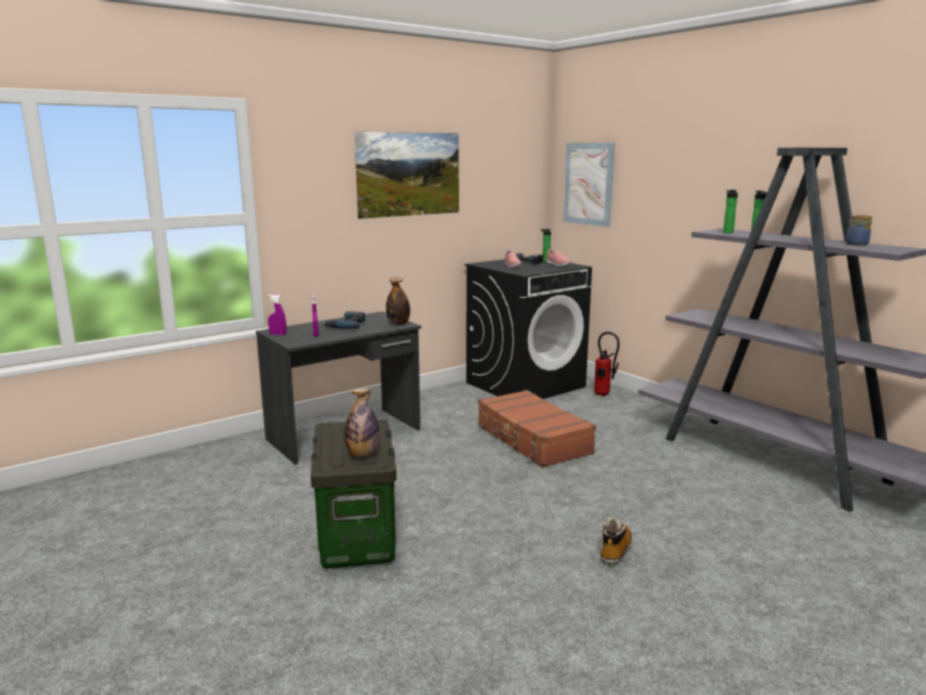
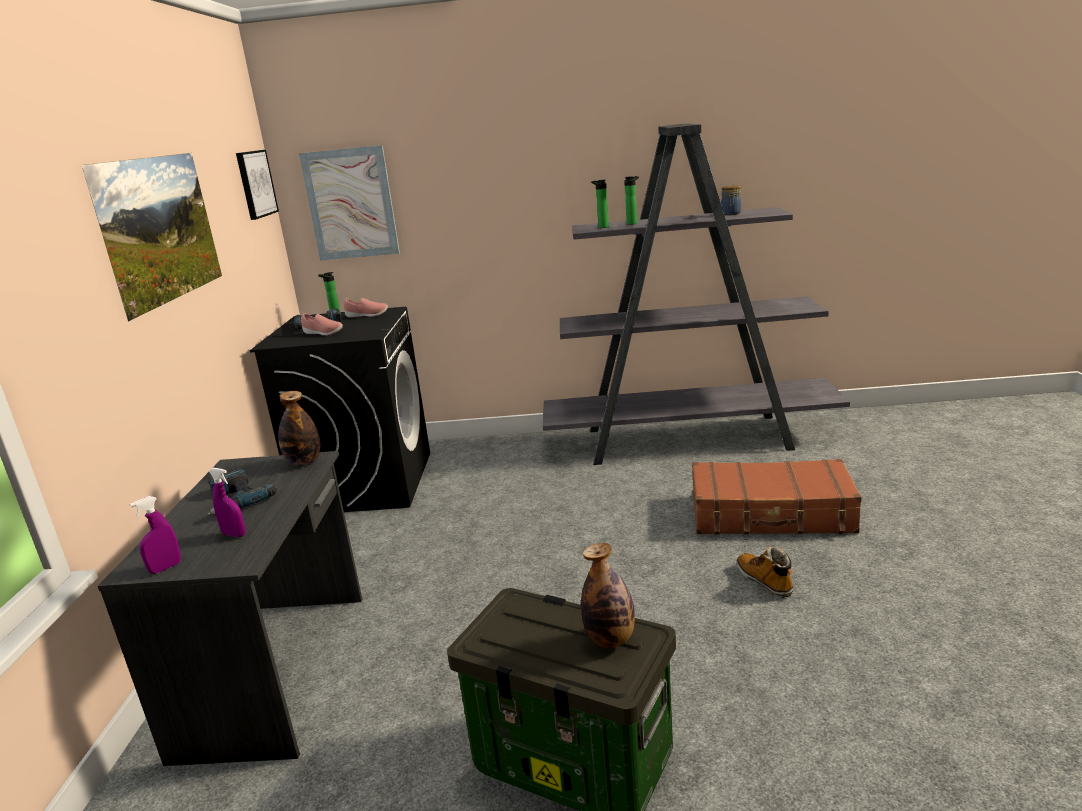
camera: 50 degrees left, 5 degrees up
(526, 160) = (255, 184): none -> picture
(532, 440) = (499, 533): brown suitcase -> brown suitcase (771, 514)
(603, 395) = (463, 453): fire extinguisher -> none

